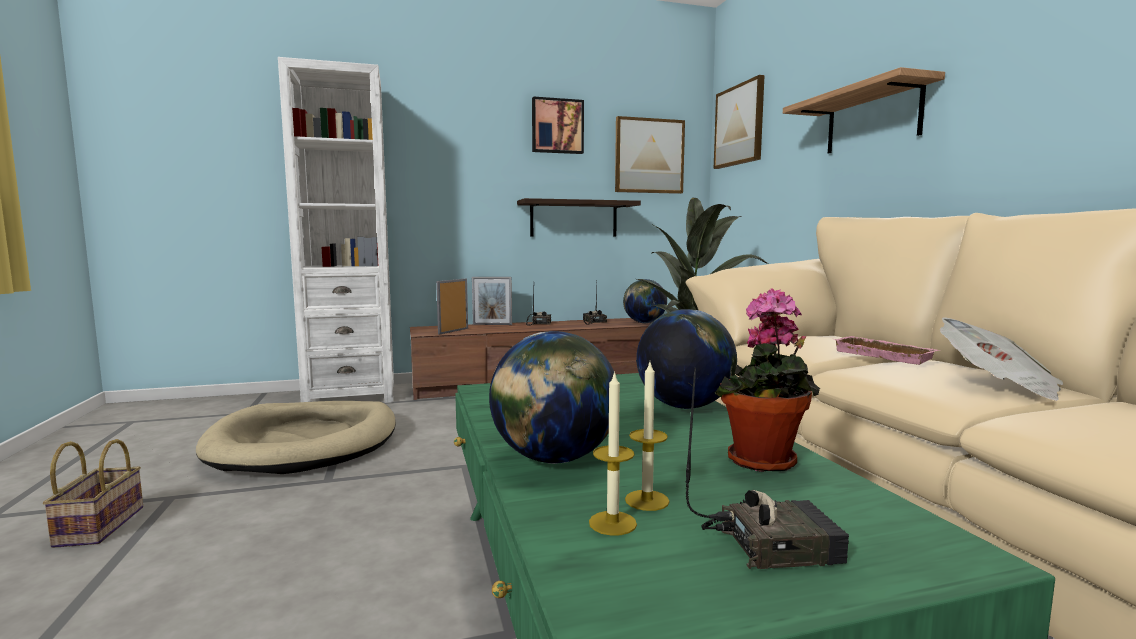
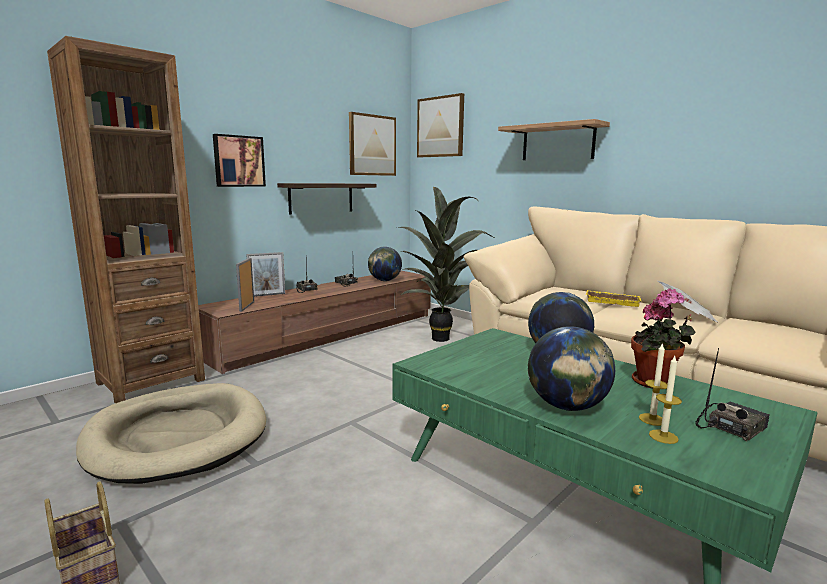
camera: 30 degrees left, 5 degrees up
(351, 396) = (151, 381): white bookcase -> brown bookcase
(557, 126) = (306, 117): picture -> picture (238, 161)
(885, 355) = (613, 301): pink tray -> yellow tray

